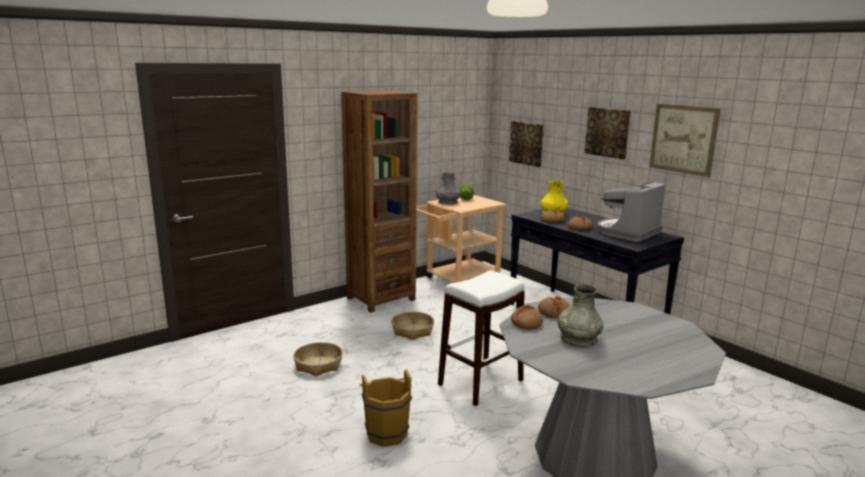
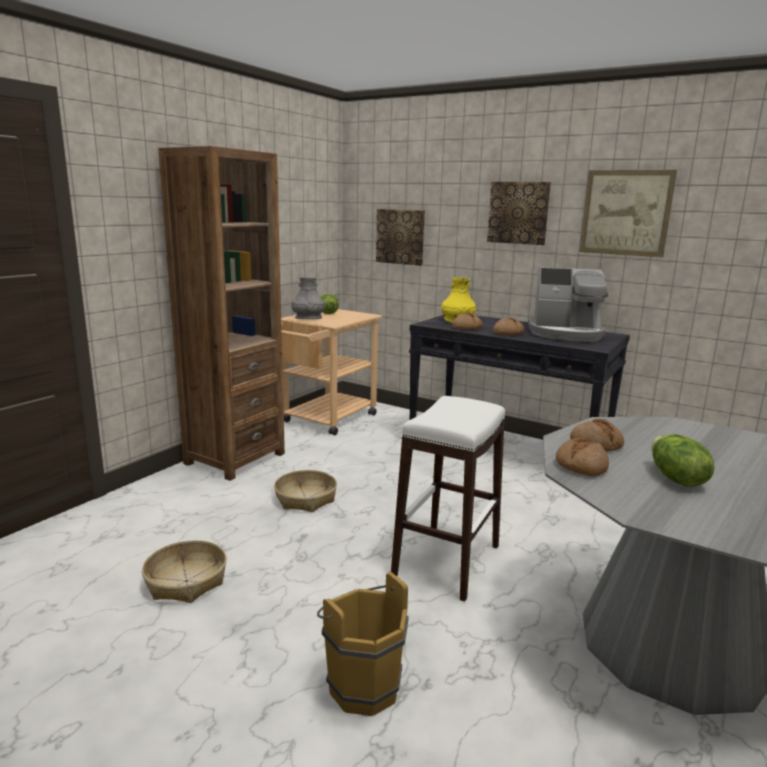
camera: 20 degrees left, 0 degrees up
(578, 338) = (675, 478): grey vase -> lettuce
(627, 232) = (566, 334): coffee machine -> coffee machine turned 105 degrees counterclockwise

